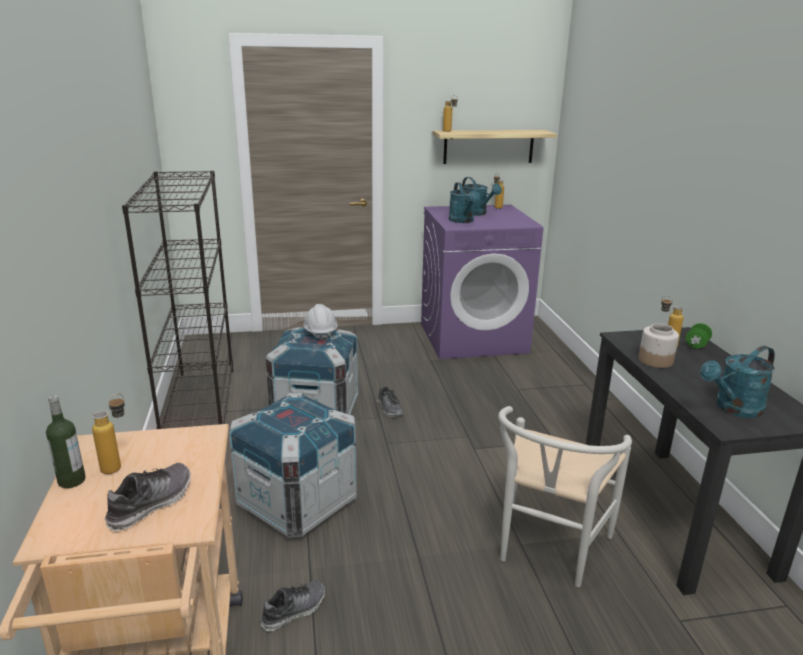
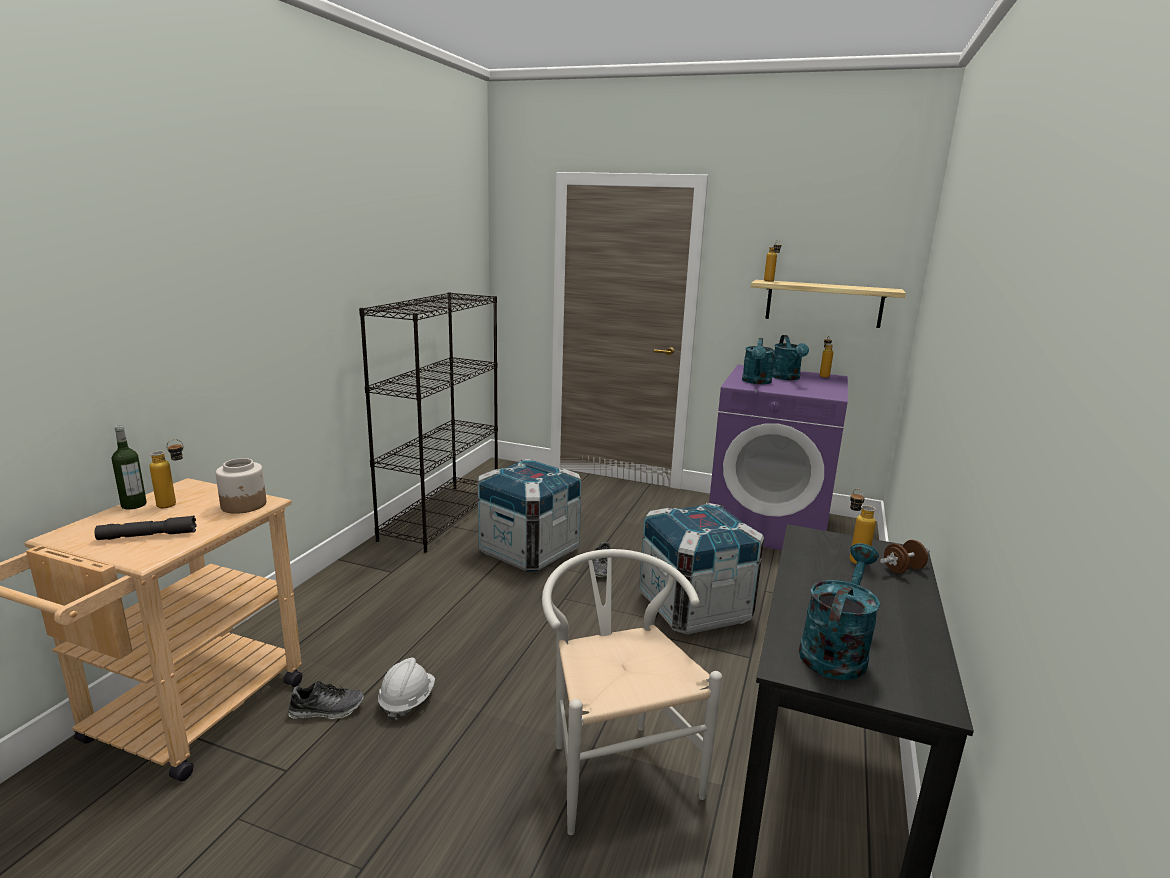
camera: 30 degrees right, 5 degrees down
(151, 503) = (148, 536): shoe -> grey flashlight
(297, 502) = (429, 622): crate -> crate (694, 607)
(320, 333) = (543, 468): white hard hat -> white hard hat (407, 701)
(547, 550) = (615, 765): white chair -> white chair turned 105 degrees clockwise
(656, 360) = (812, 569): jar -> jar (244, 505)
(696, 345) = (903, 569): green dumbbell -> brown dumbbell
(733, 408) = (835, 650): turquoise watering can -> turquoise watering can turned 120 degrees clockwise

